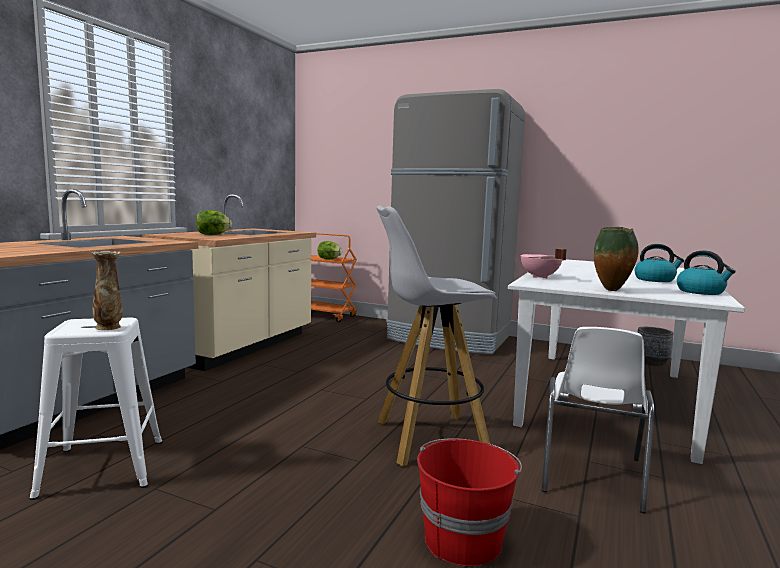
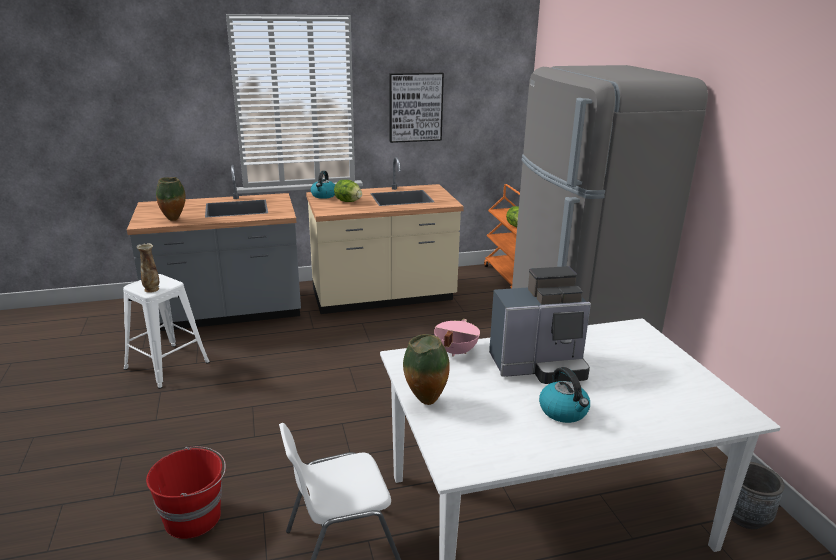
camera: 50 degrees right, 15 degrees up
(40, 250) = (175, 220): none -> vase
(222, 152) = (415, 107): none -> picture
(428, 439) = (318, 448): white stool -> none
(587, 273) = (539, 366): none -> coffee machine
(701, 292) = (509, 452): kettle -> kettle (324, 195)

